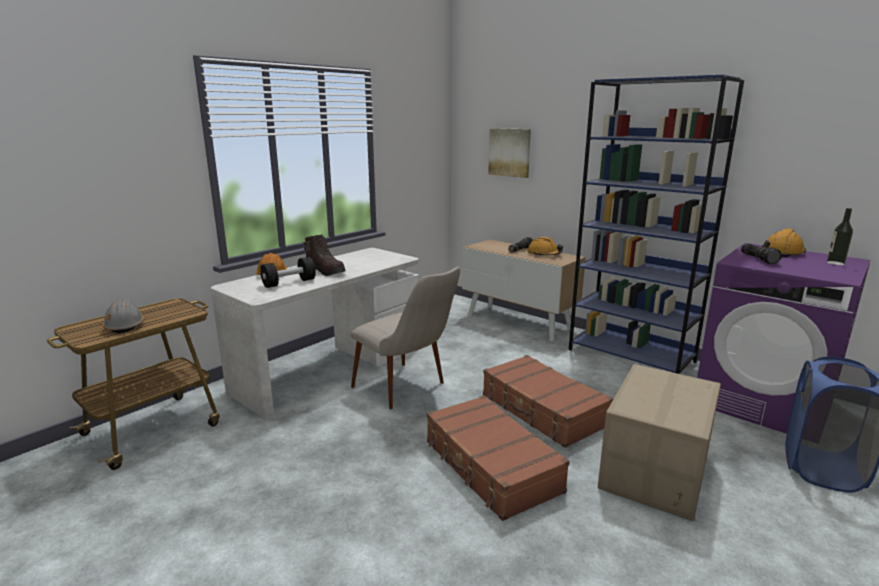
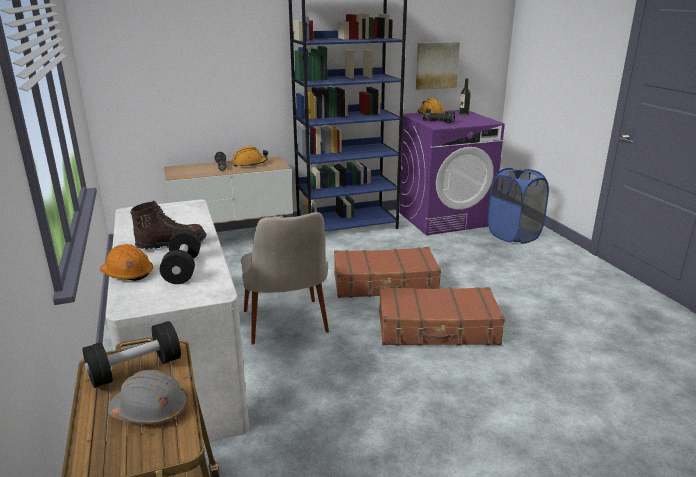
camera: 60 degrees left, 5 degrees up
(167, 311) = (135, 369): none -> black dumbbell
(408, 390) = (288, 329): beige chair -> beige chair turned 90 degrees clockwise
(510, 152) = (172, 64): picture -> picture (436, 65)
(656, 471) = (485, 276): cardboard box -> none

